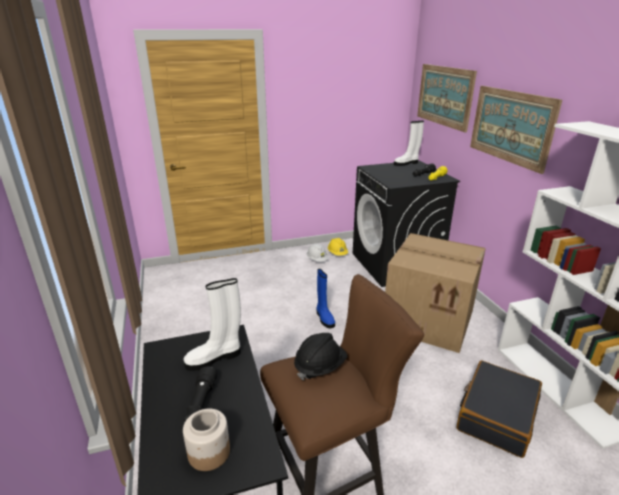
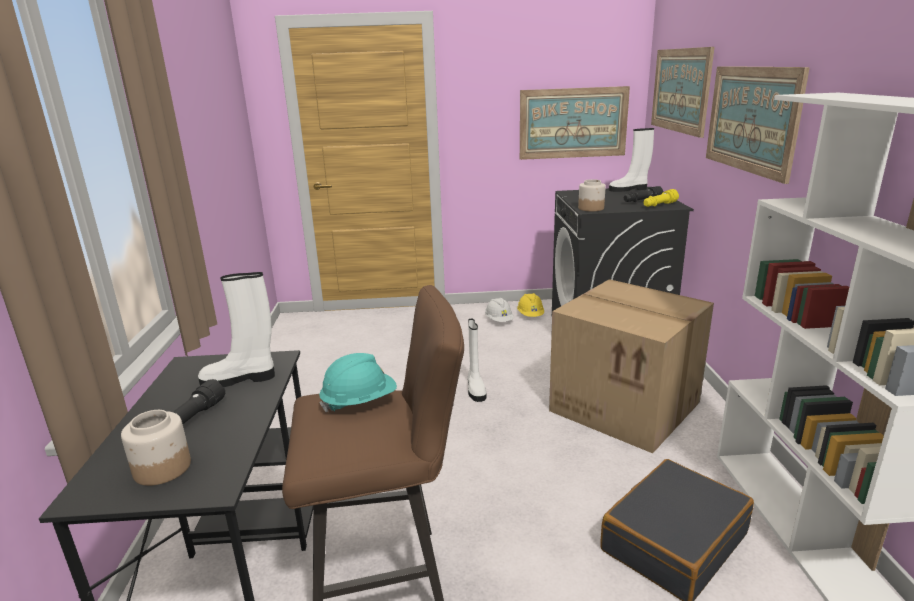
camera: 15 degrees right, 5 degrees down
(320, 367) = (359, 402): black hard hat -> turquoise hard hat
(324, 318) = (475, 389): blue boot -> white boot
(362, 114) = (573, 123): none -> picture
(393, 182) = (591, 208): none -> jar

